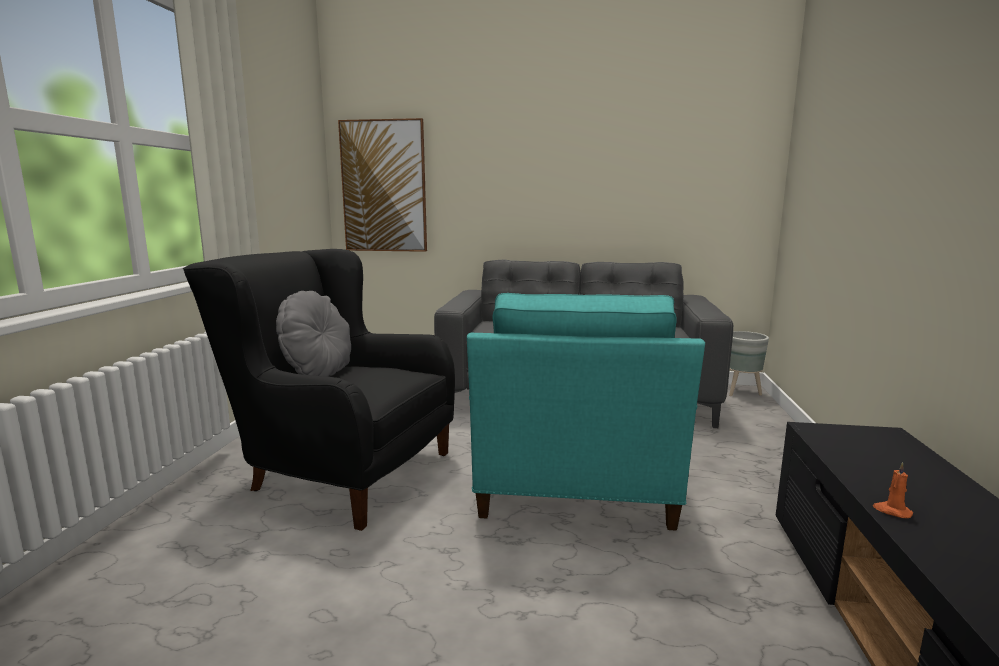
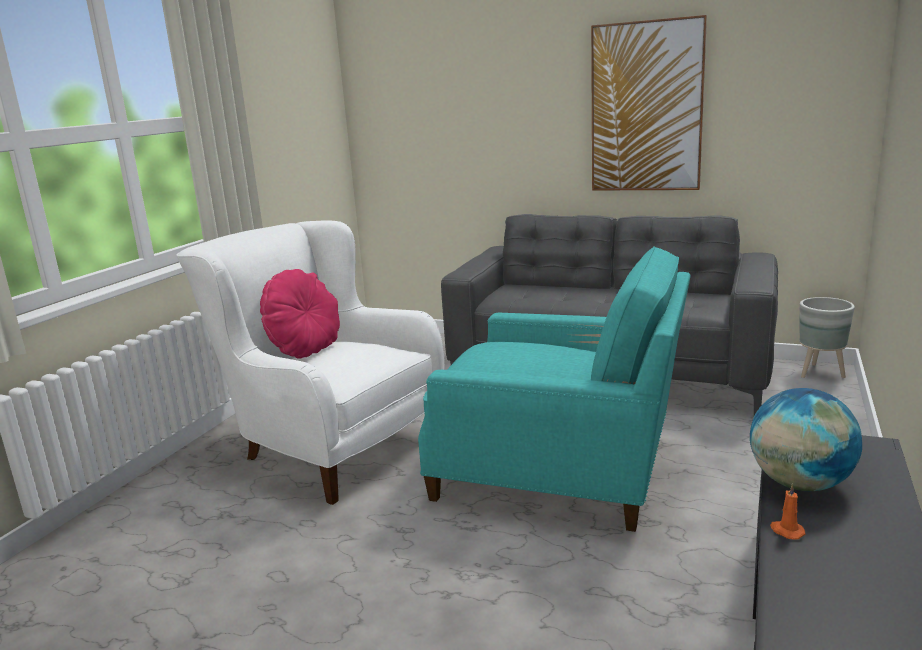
camera: 15 degrees right, 5 degrees up
(318, 375) = (306, 352): grey pillow -> pink pillow
(335, 473) = (327, 446): black armchair -> white armchair
(384, 186) = (404, 131): picture -> picture (646, 107)
(573, 479) = (559, 468): turquoise armchair -> turquoise armchair turned 90 degrees counterclockwise
(862, 468) = (800, 483): none -> globe

